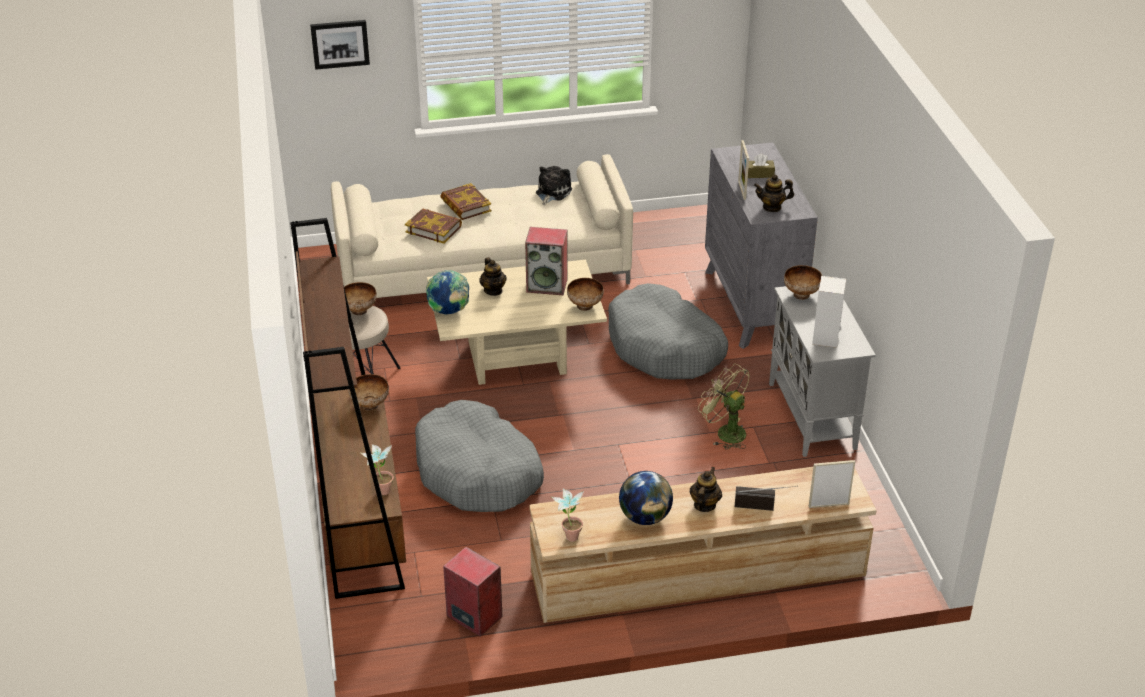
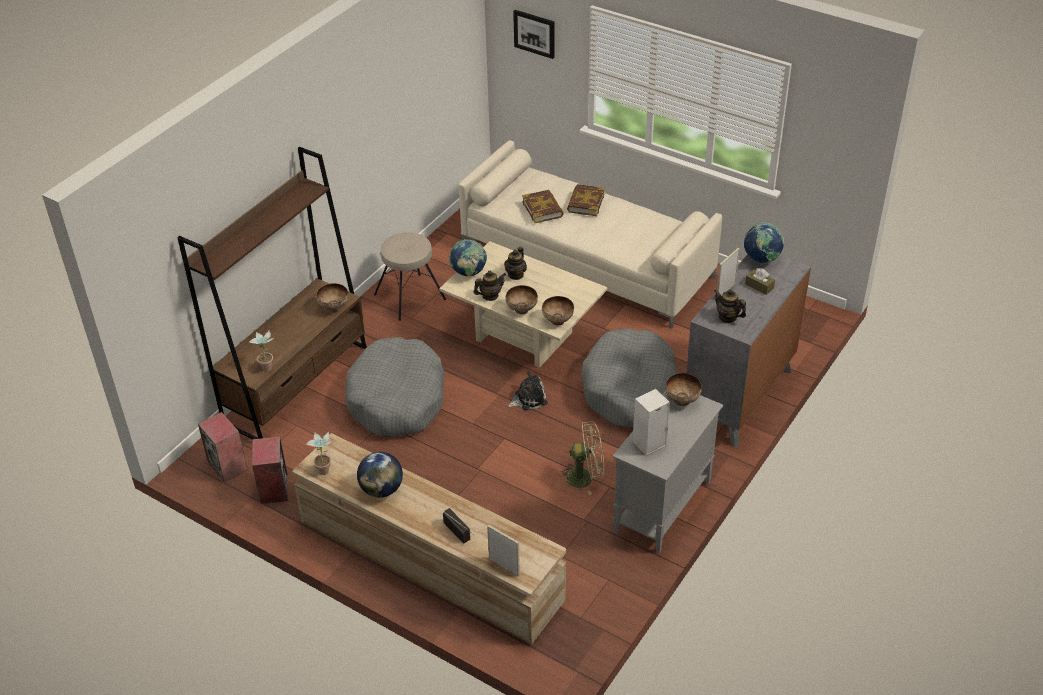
camera: 45 degrees right, 5 degrees up
(359, 311) = (415, 241): bowl -> bowl (521, 310)
(547, 285) = (555, 291): speaker -> speaker (228, 466)
(552, 192) = (659, 224): plush toy -> plush toy (528, 398)
(704, 505) = (427, 508): teapot -> teapot (490, 296)
(725, 432) = (585, 477): green fan -> green fan turned 90 degrees clockwise
(732, 155) = (762, 259): none -> globe

